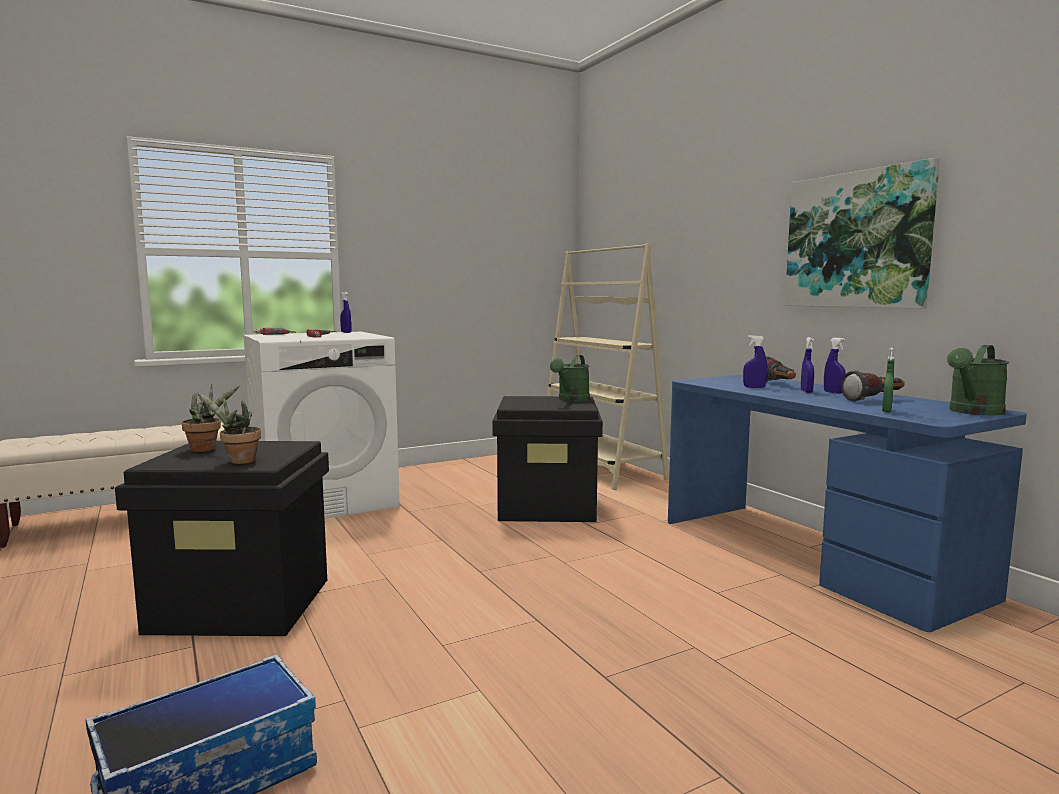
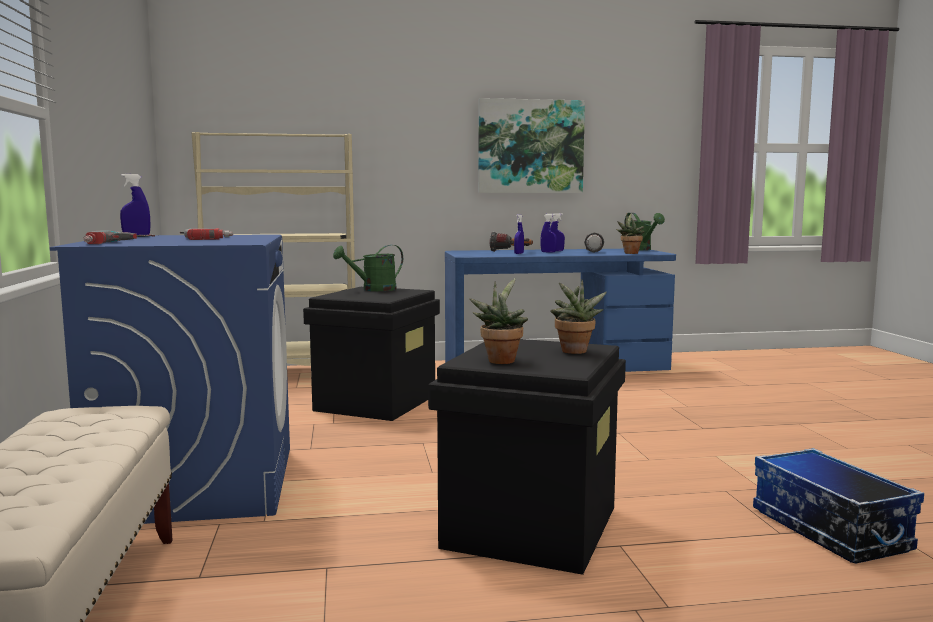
camera: 70 degrees left, 0 degrees up
(325, 500) = (198, 484): white washing machine -> blue washing machine
(571, 400) = (373, 289): green watering can -> green watering can turned 105 degrees clockwise
(886, 411) = (630, 253): green spray bottle -> potted plant

